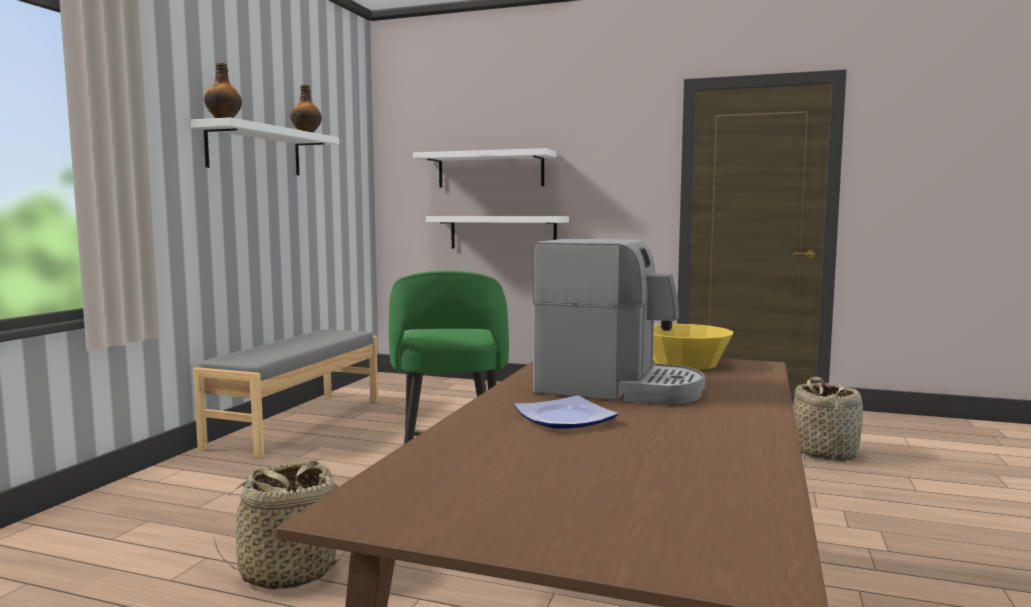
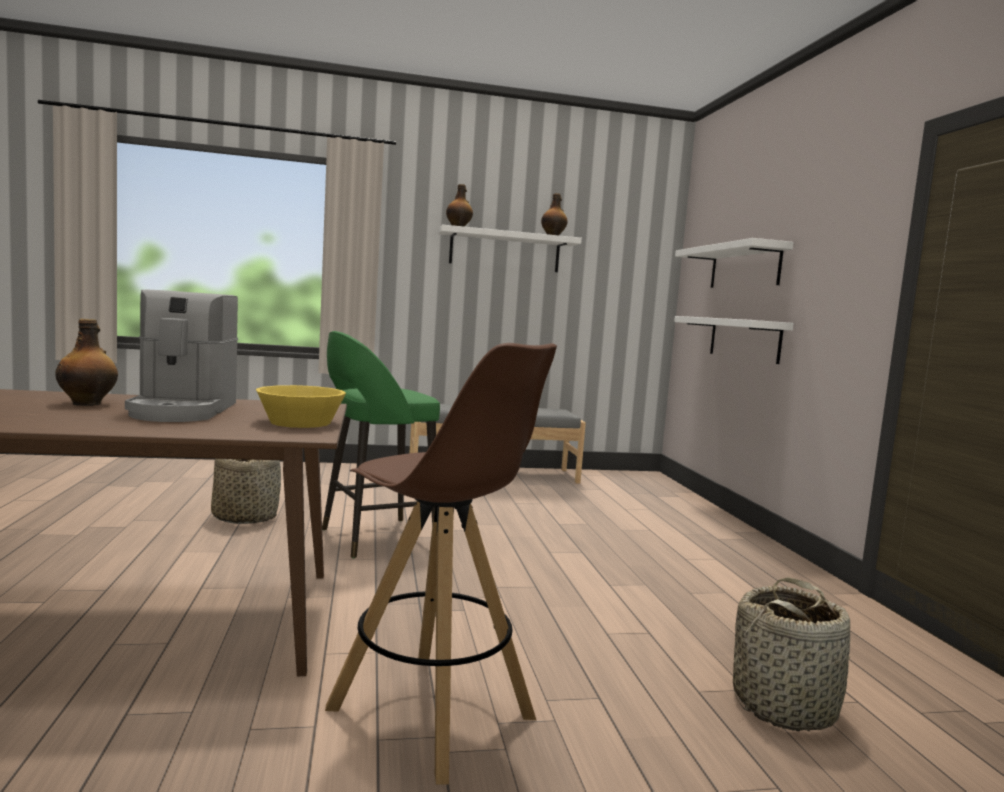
camera: 60 degrees right, 0 degrees up
(565, 418) = (88, 404): plate -> bottle
(838, 545) = (433, 714): none -> brown stool

